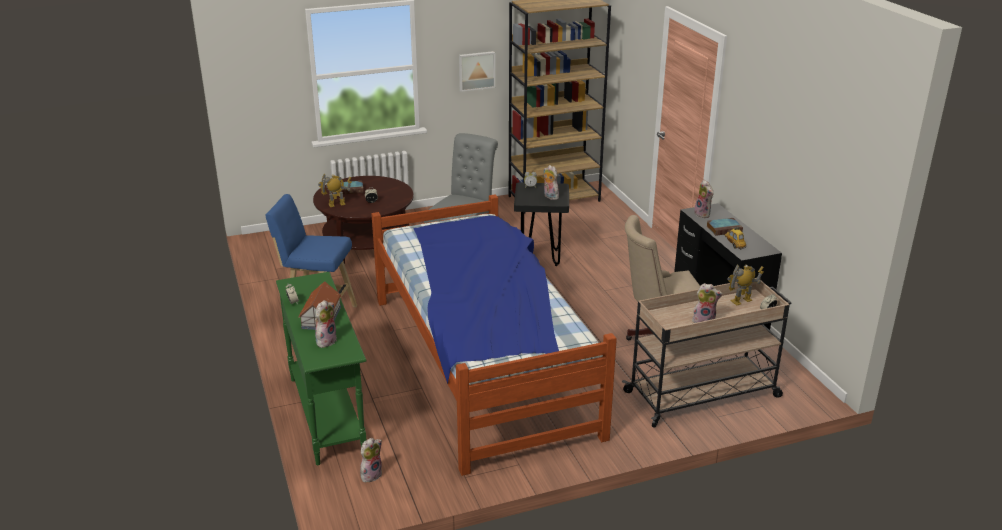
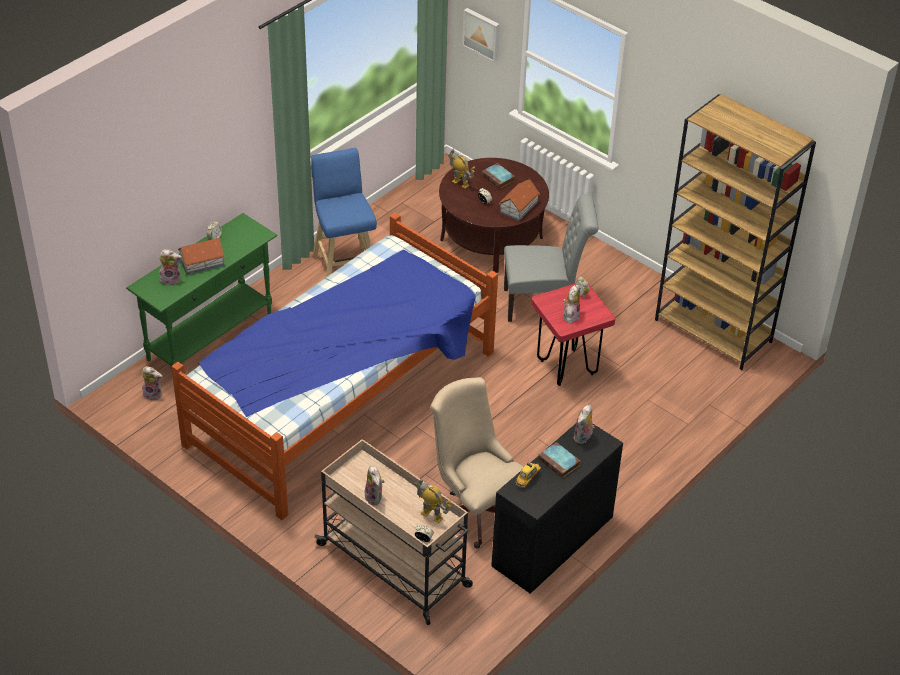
camera: 60 degrees right, 15 degrees up
(394, 192) = (518, 207): none -> toy house
(476, 70) = (678, 142): picture -> picture (482, 33)
(540, 257) = (567, 367): black stool -> red stool

